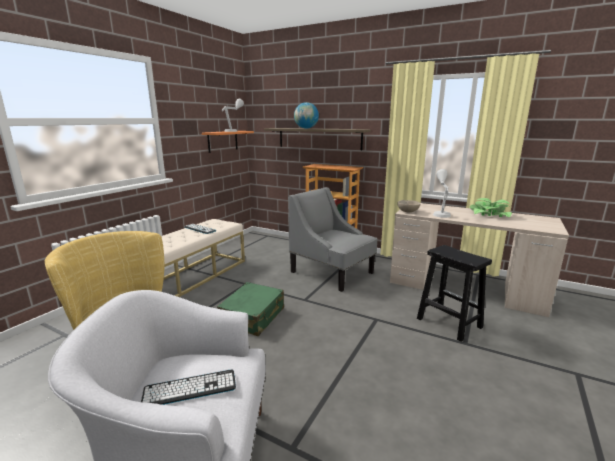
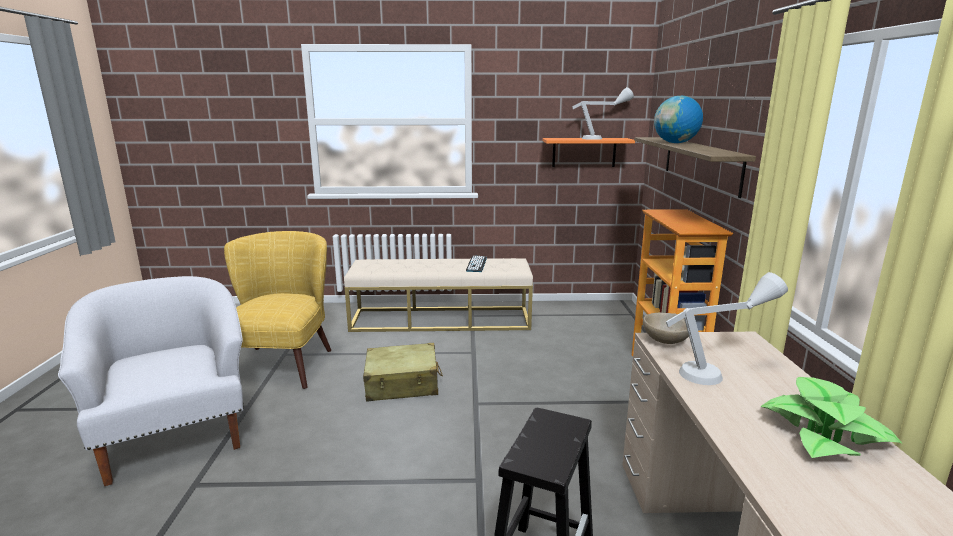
camera: 60 degrees right, 0 degrees up
(190, 389) = (151, 365): keyboard -> none
(253, 317) = (402, 384): green suitcase -> beige suitcase
(332, 272) = (584, 399): grey armchair -> none

